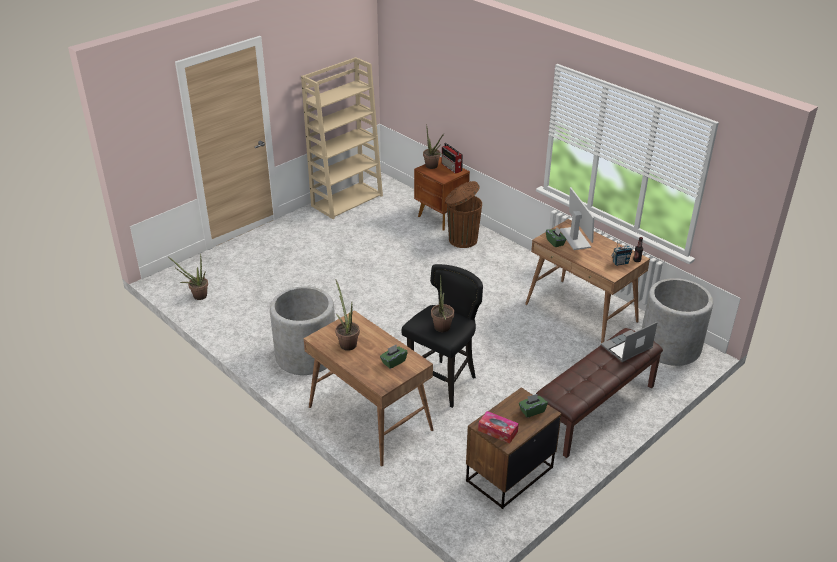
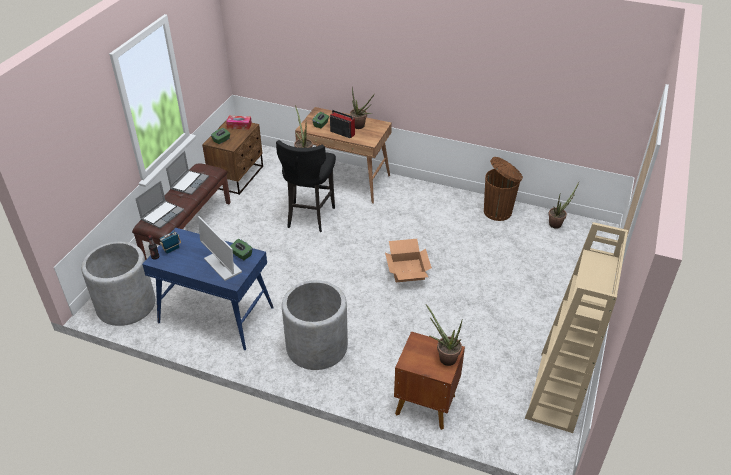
camera: 155 degrees right, 5 degrees up
(306, 355) = (423, 206): grey planter -> grey planter (317, 347)
(381, 298) = (408, 271): none -> cardboard box
(451, 167) = (421, 365): radio -> radio (342, 132)
(462, 240) = (379, 374): brown trash can -> brown trash can (498, 211)
(581, 313) = (215, 315): brown desk -> blue desk
(588, 381) = (189, 183): none -> laptop

